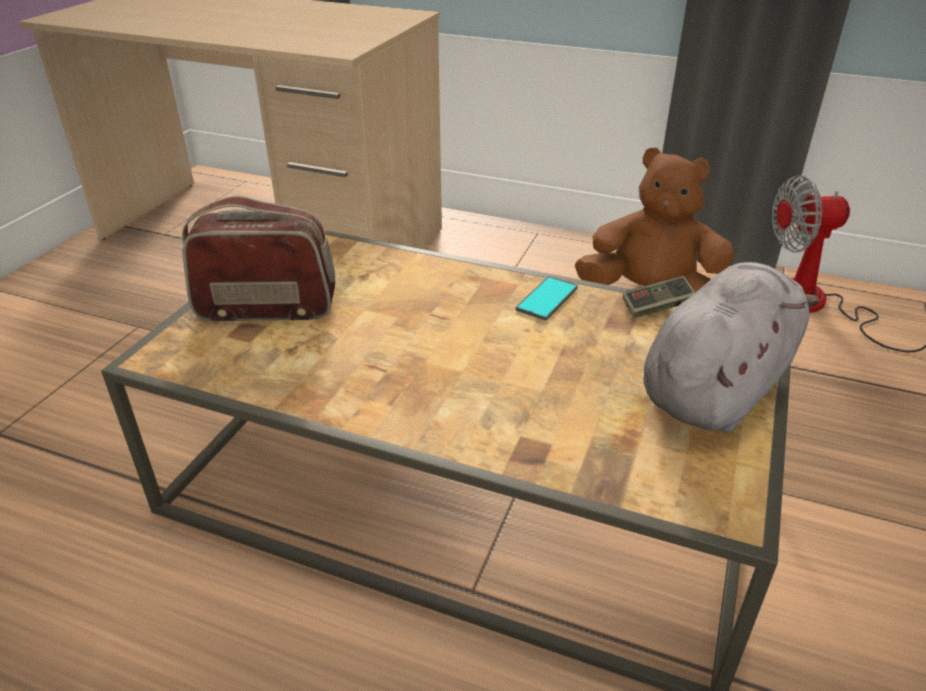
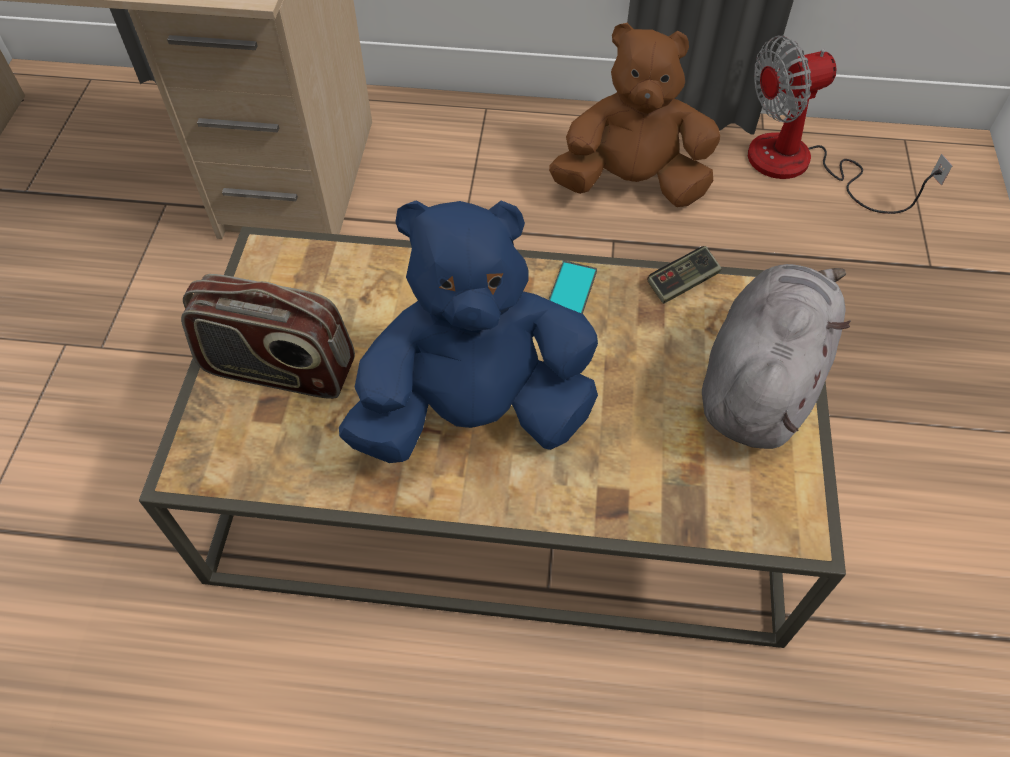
camera: 15 degrees left, 20 degrees up
(267, 308) = (279, 370): radio -> radio turned 150 degrees counterclockwise
(424, 363) = (475, 412): none -> blue plush toy

